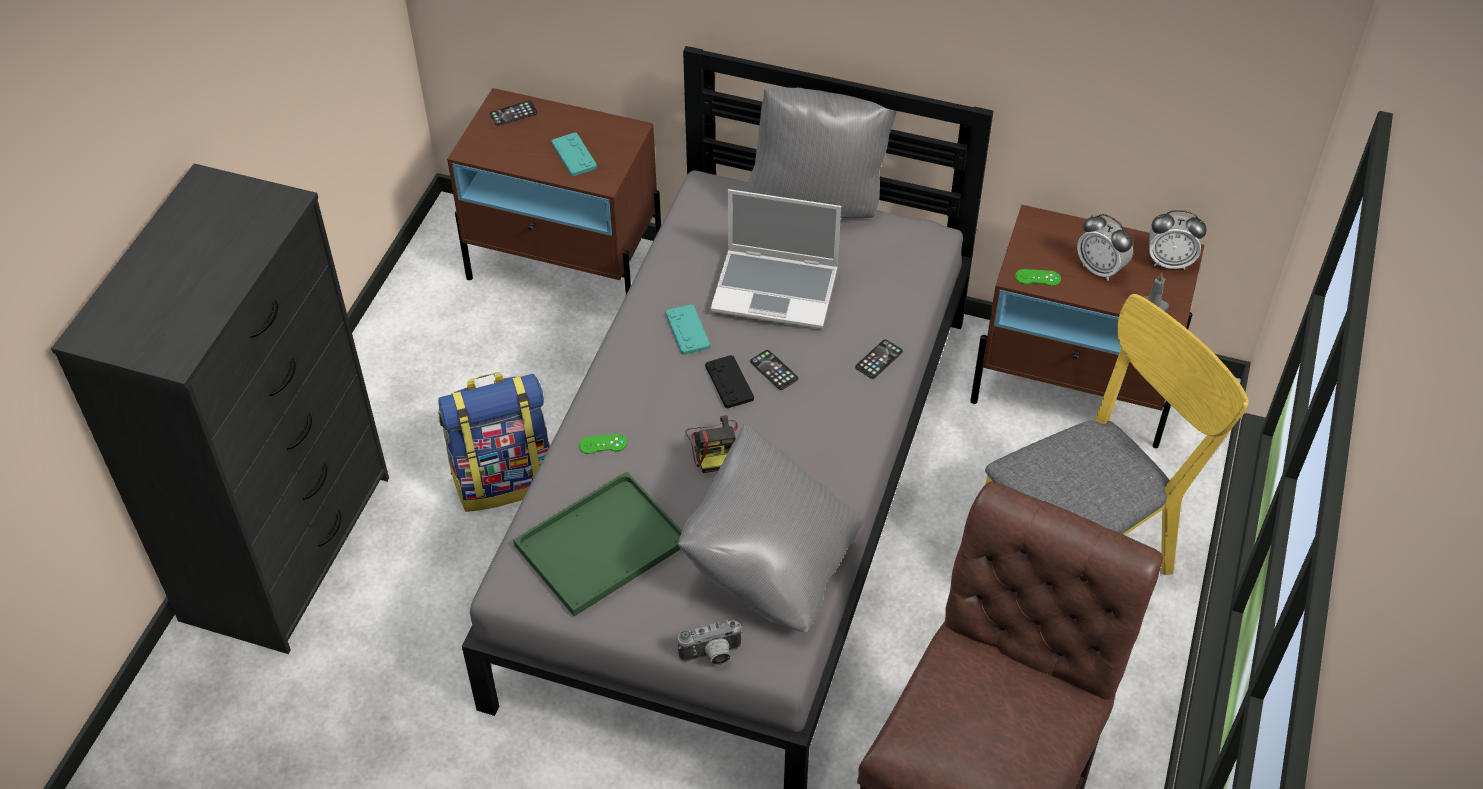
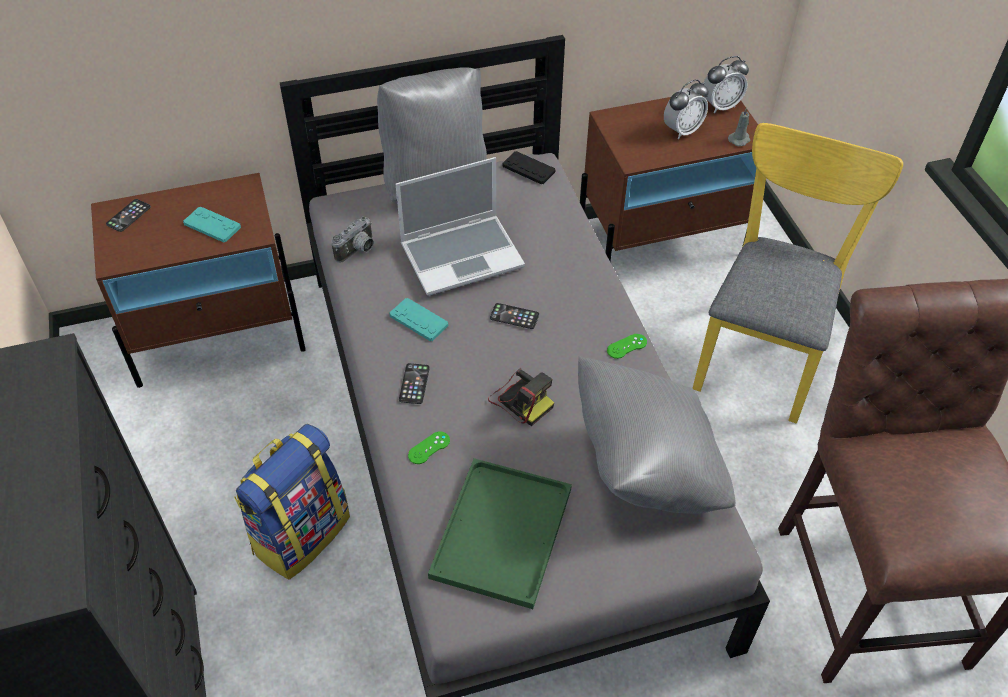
camera: 35 degrees left, 0 degrees up
(712, 656) = (670, 571): camera -> camera (358, 251)
(729, 382) = (488, 343): black game controller -> black game controller (528, 169)
(879, 359) = (583, 269): phone -> phone (414, 384)
(1038, 278) = (648, 155): green game controller -> green game controller (627, 346)
(1100, 269) = (682, 131): alarm clock -> alarm clock turned 45 degrees counterclockwise

